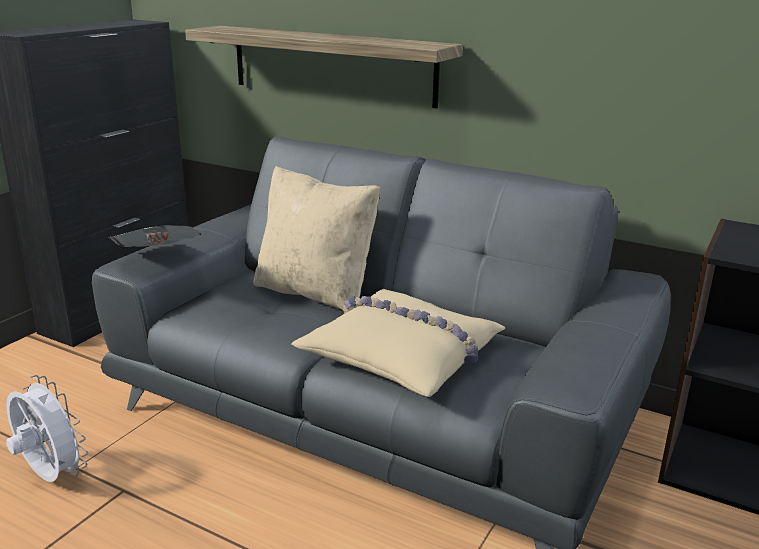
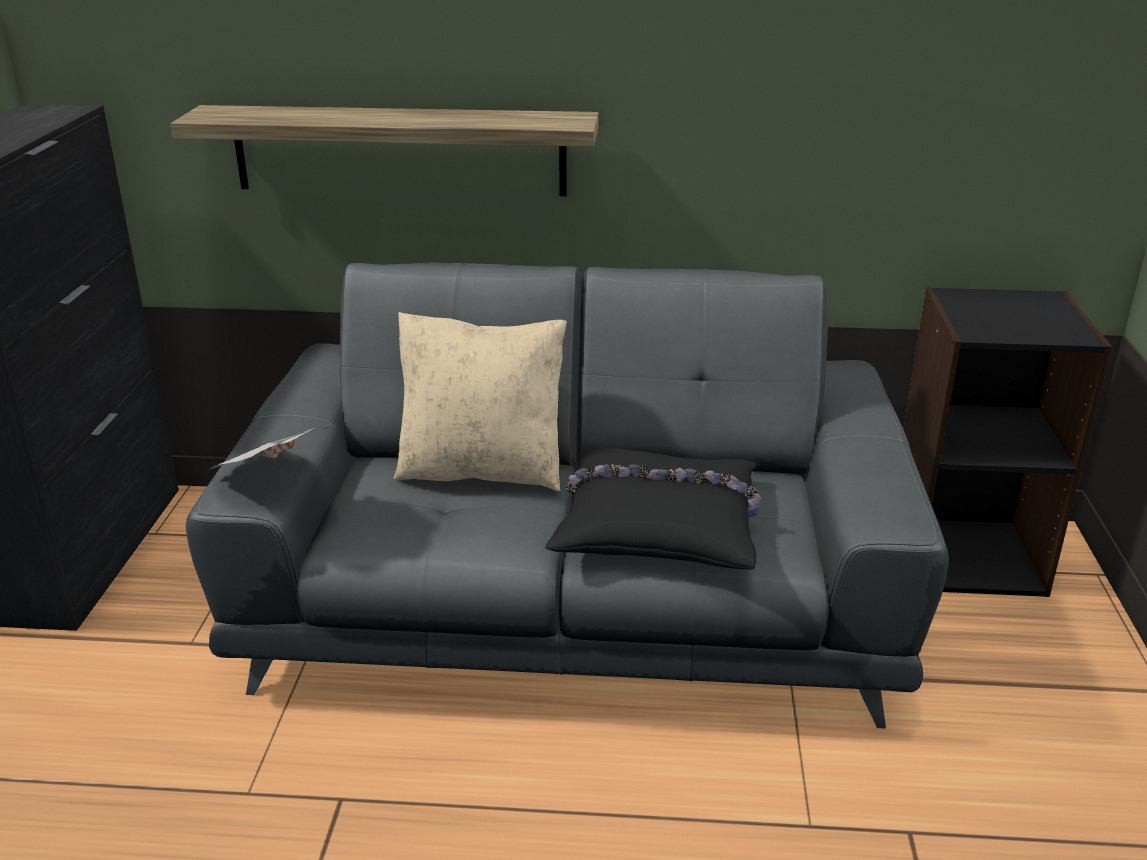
camera: 25 degrees left, 5 degrees up
(50, 477) = (223, 817): white fan -> none
(403, 355) = (659, 525): beige pillow -> black pillow

